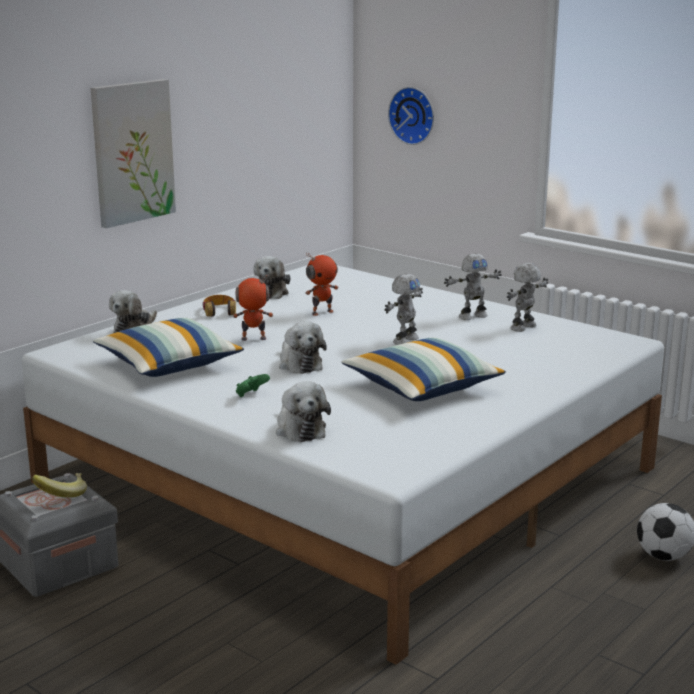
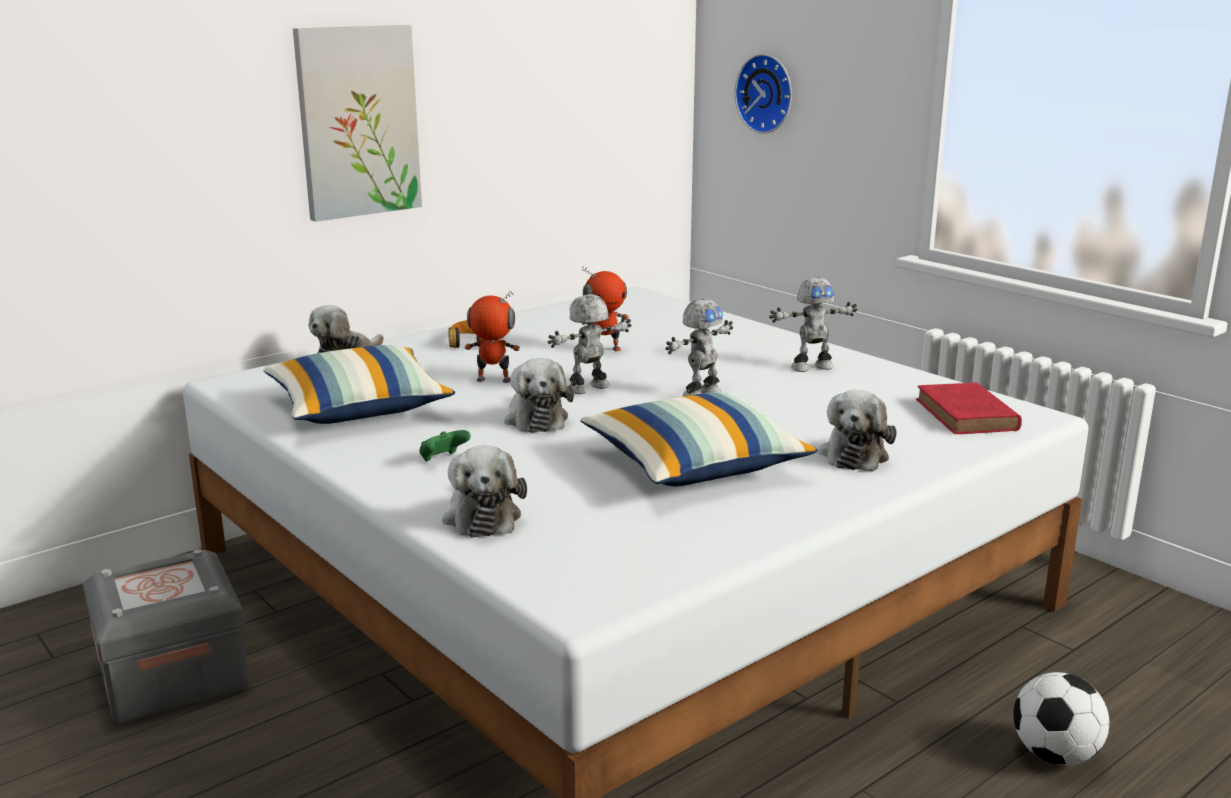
camera: 10 degrees right, 0 degrees up
(62, 494) = (175, 580): banana -> none
(271, 292) = (552, 321): plush toy -> plush toy (854, 454)
(524, 327) = (881, 387): toy robot -> toy robot (589, 388)
(587, 344) = (967, 416): none -> red book

